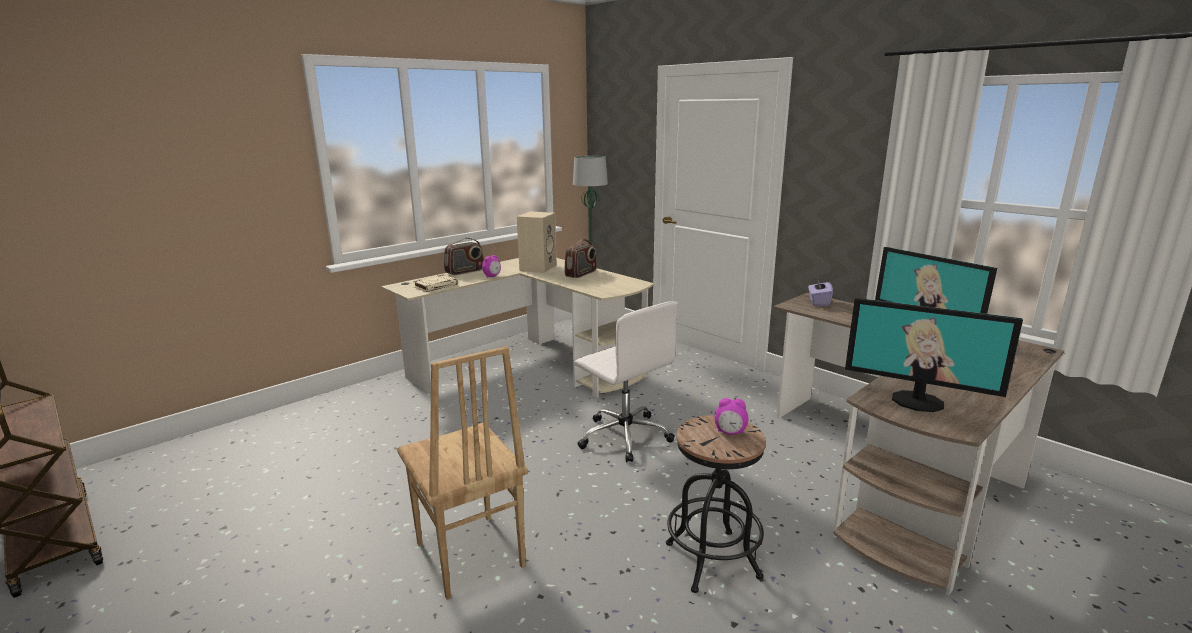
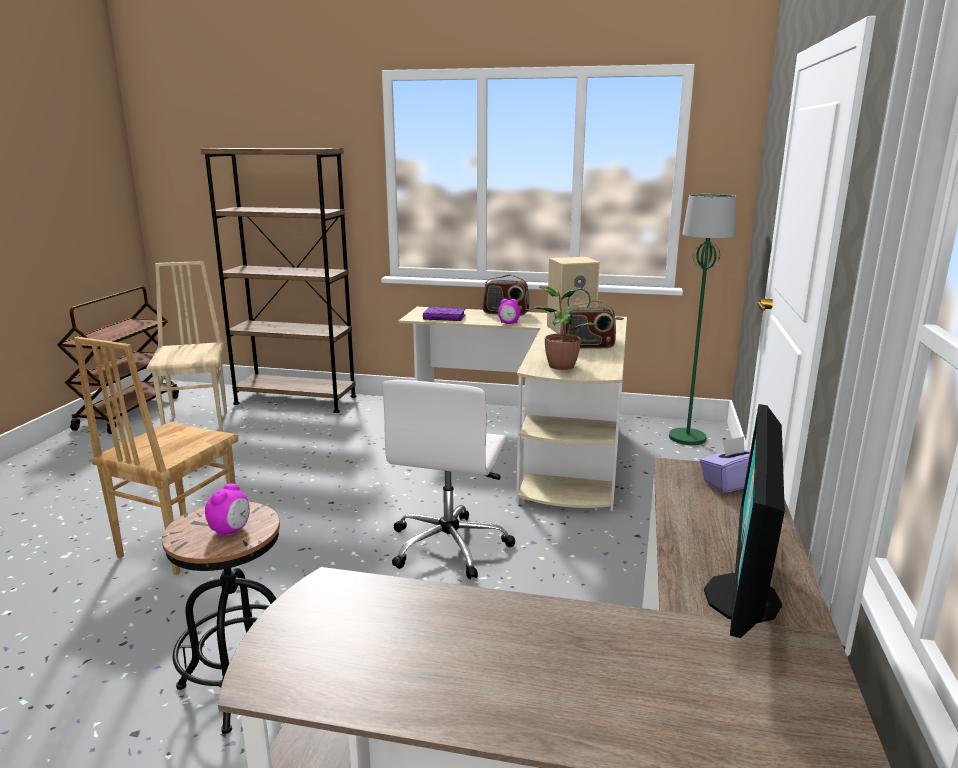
camera: 55 degrees right, 0 degrees up
(205, 496) = (198, 425): none -> beige chair
(258, 428) = (295, 400): none -> brown bookcase
(436, 286) = (445, 317): beige book -> purple book
(607, 287) = (559, 365): none -> potted plant
(730, 433) = (231, 531): alarm clock -> alarm clock turned 135 degrees counterclockwise
(917, 401) = (355, 627): monitor -> none

